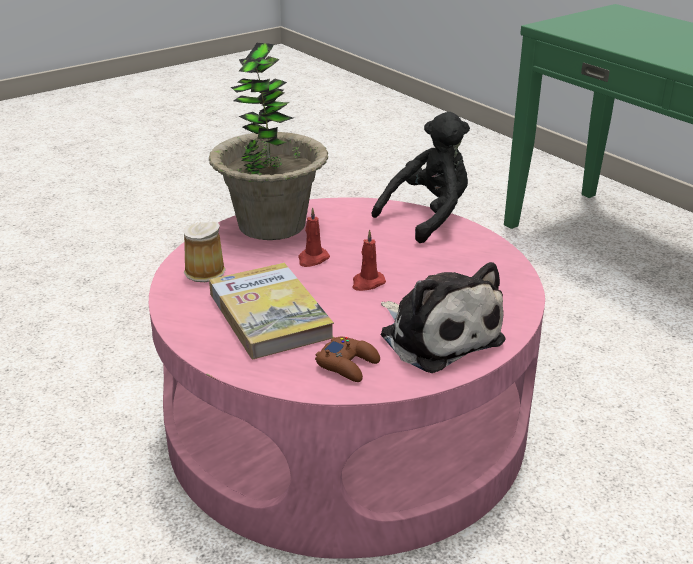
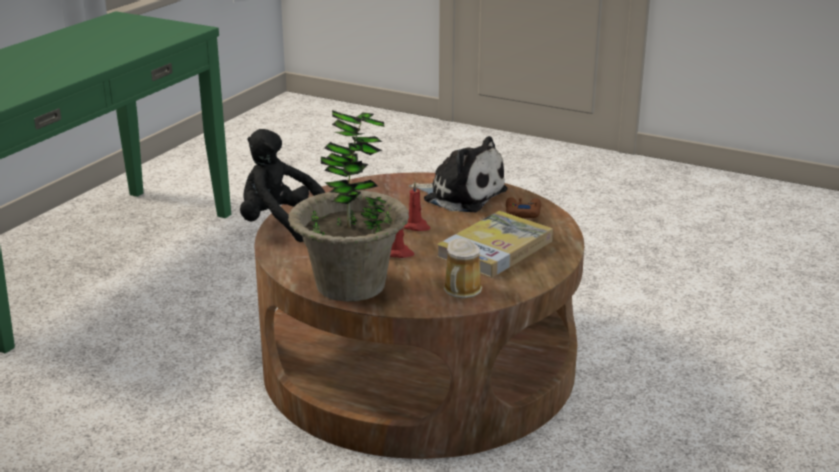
camera: 115 degrees left, 5 degrees down
(346, 420) = (419, 363): pink coffee table -> brown coffee table
(437, 335) = (461, 195): plush toy -> plush toy turned 90 degrees clockwise

